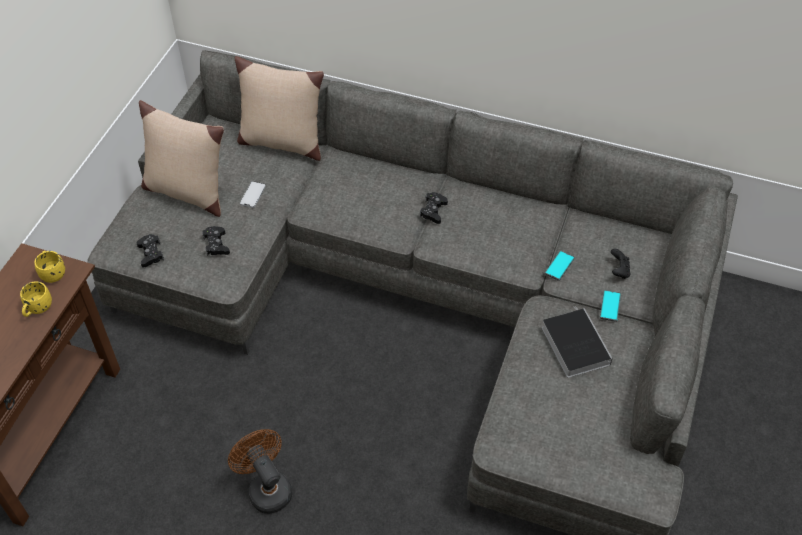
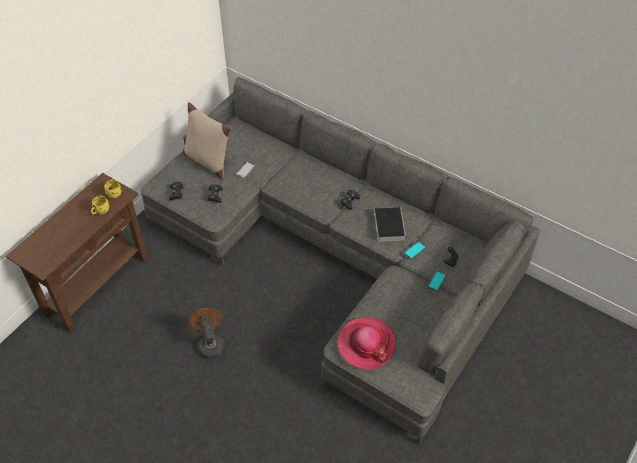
camera: 15 degrees right, 0 degrees up
(281, 142) = (272, 141): beige pillow -> none
(539, 431) = (366, 344): none -> hat
(573, 344) = (405, 298): book -> book (389, 225)

